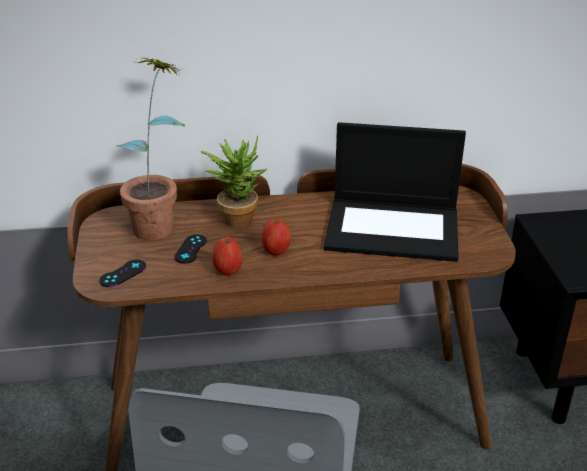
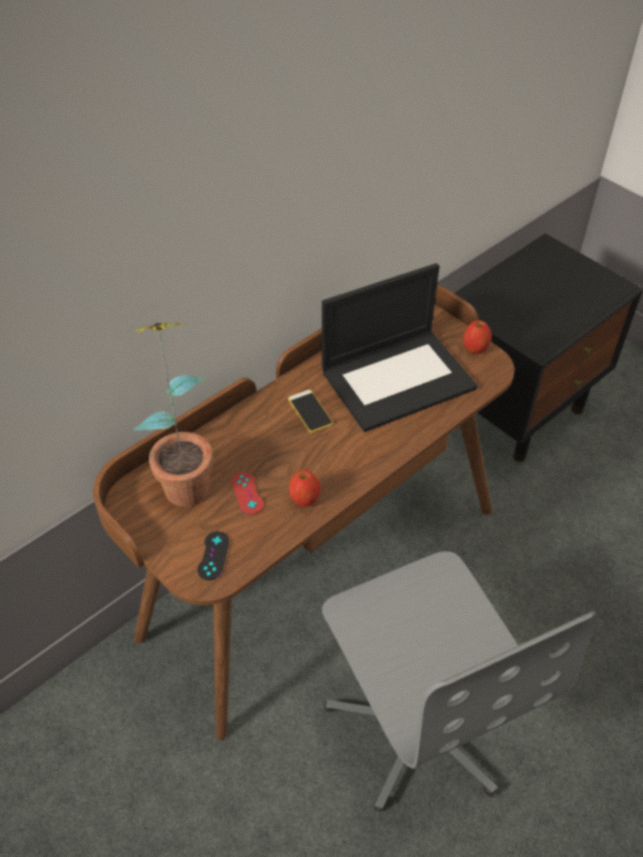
camera: 35 degrees left, 15 degrees up
(190, 249) = (247, 493): black game controller -> red game controller
(236, 216) = (251, 433): potted plant -> none
(276, 251) = (325, 454): apple -> apple (475, 348)
(296, 221) = (310, 411): none -> phone

